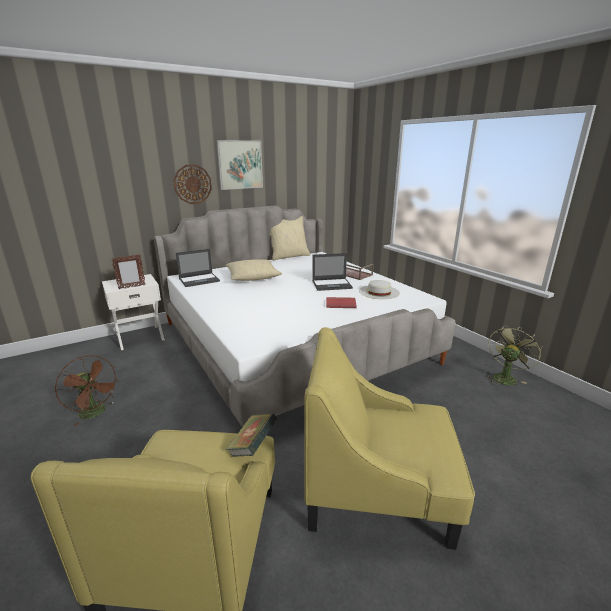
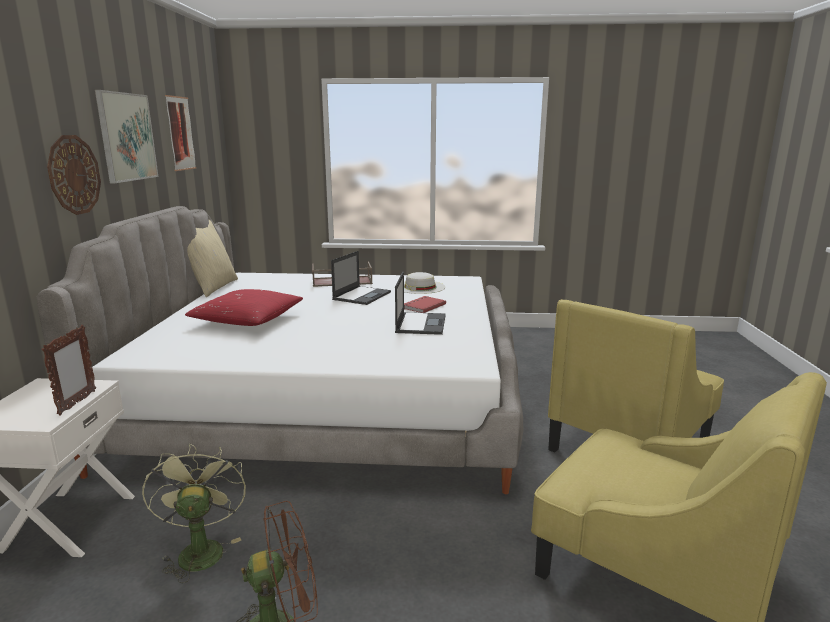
camera: 55 degrees left, 5 degrees down
(199, 280) = (178, 349): laptop -> laptop (421, 323)
(252, 446) = (624, 435): book -> none
(253, 277) = (247, 320): beige pillow -> red pillow
(295, 162) = (180, 133): none -> picture
(505, 377) = (533, 337): green fan -> green fan (200, 549)

